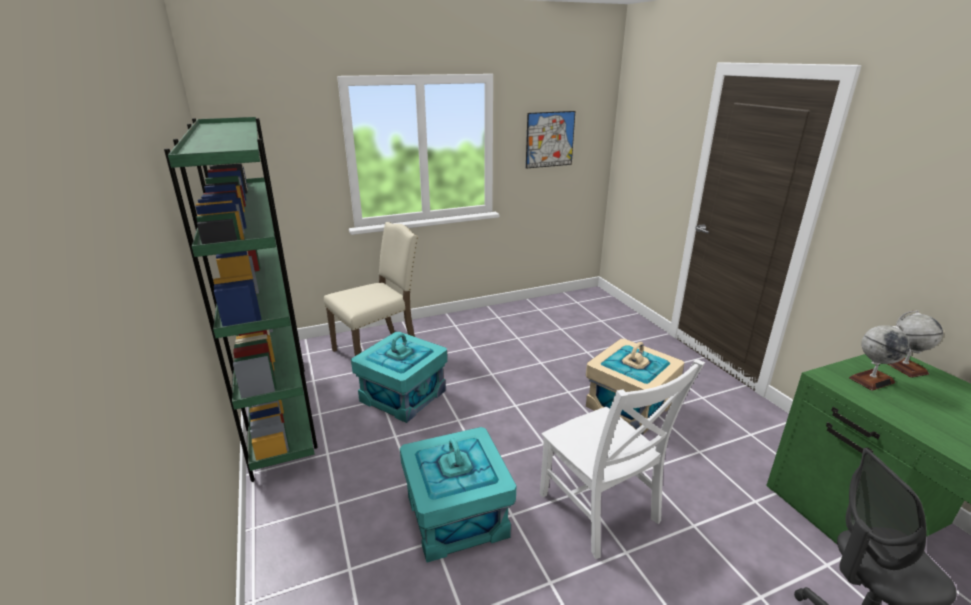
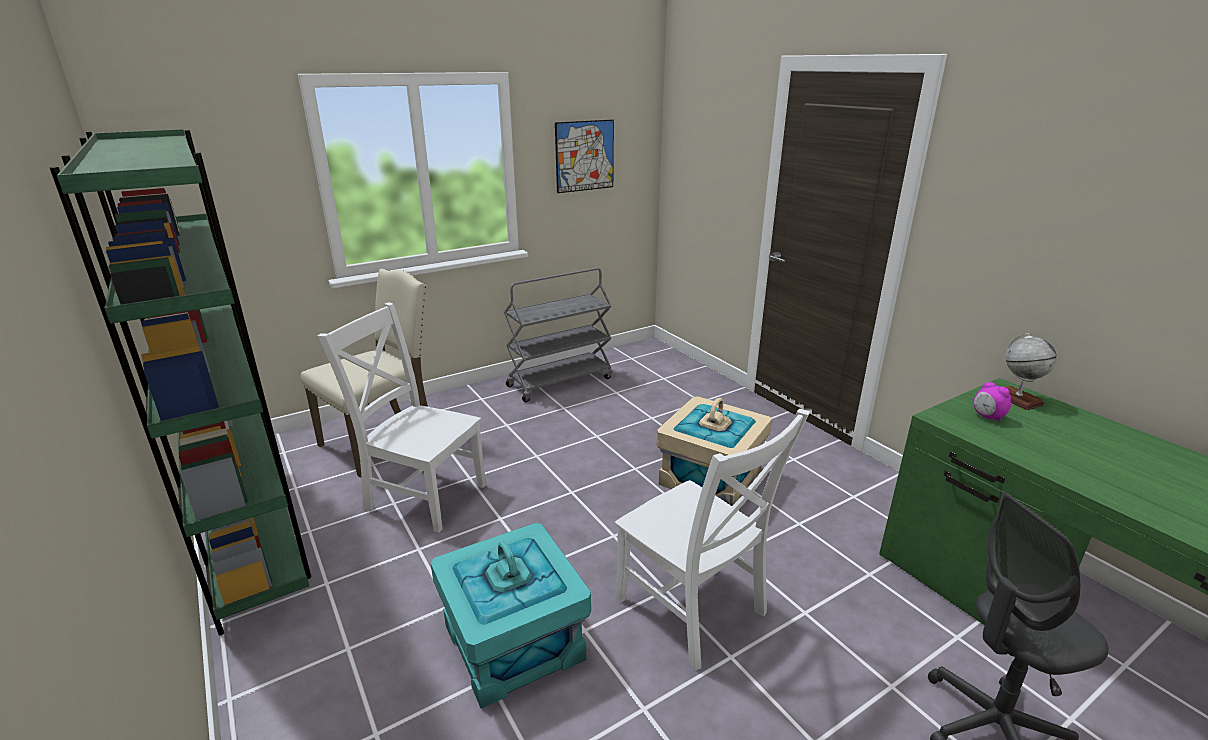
camera: 10 degrees left, 0 degrees up
(402, 395) = (422, 495): turquoise storage box -> white chair
(517, 316) = (560, 381): none -> grey cart
(871, 380) = (987, 417): globe -> alarm clock

